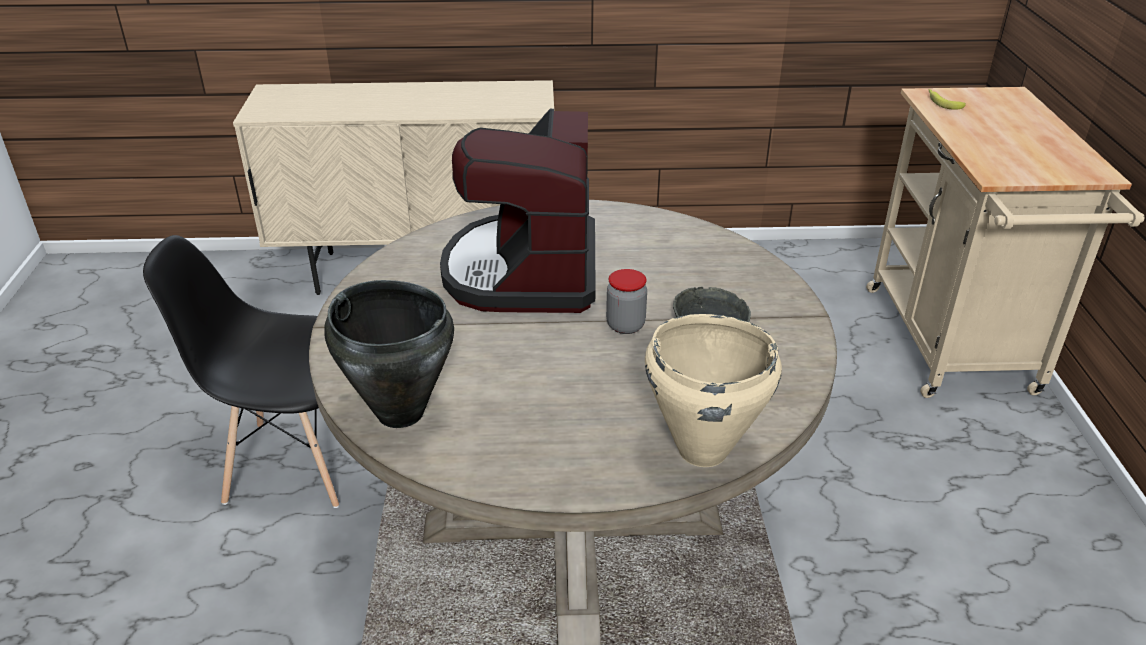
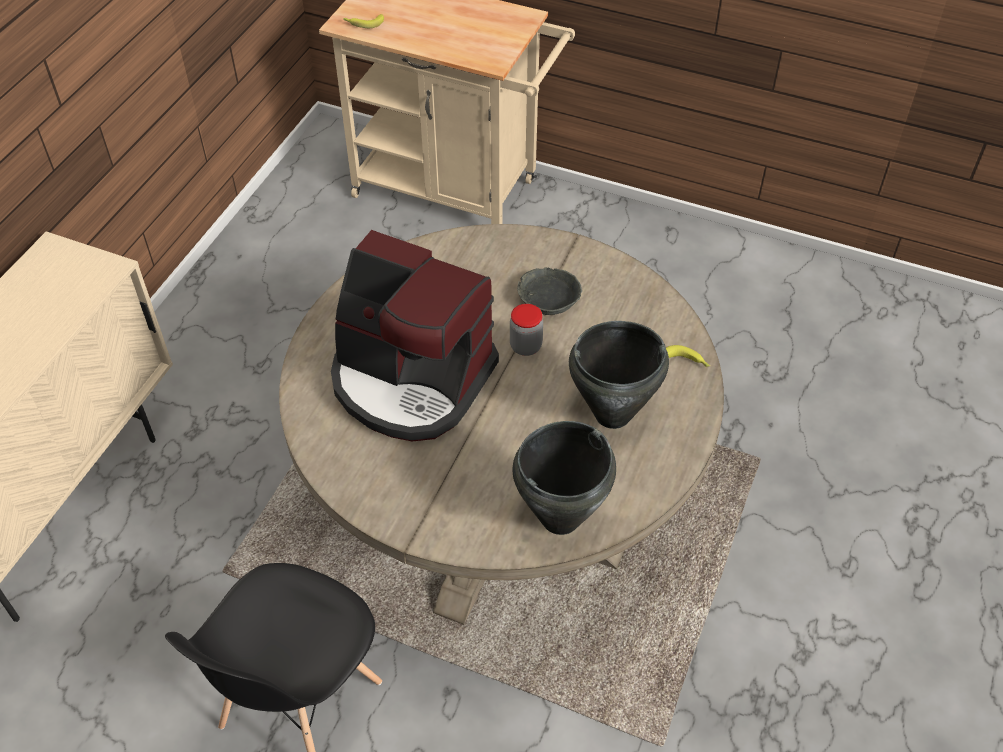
camera: 65 degrees left, 15 degrees up
(573, 413) = (613, 415): none -> black cooking pot
(701, 449) = (684, 362): beige cooking pot -> banana

